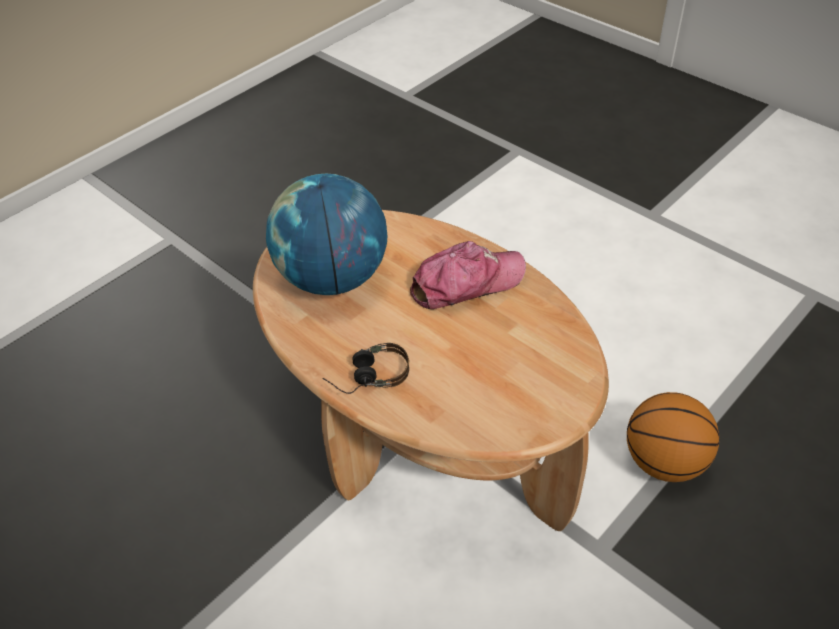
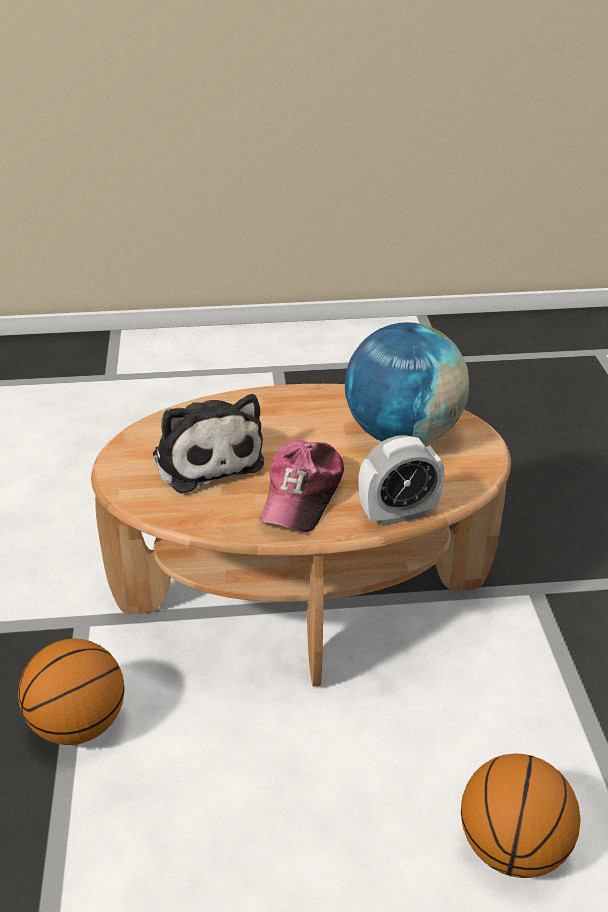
camera: 130 degrees right, 10 degrees down
(367, 377) = (277, 403): headphones -> none
(429, 231) = (398, 514): none -> alarm clock
(491, 363) = (206, 458): none -> plush toy
(496, 240) = (511, 847): none -> basketball

